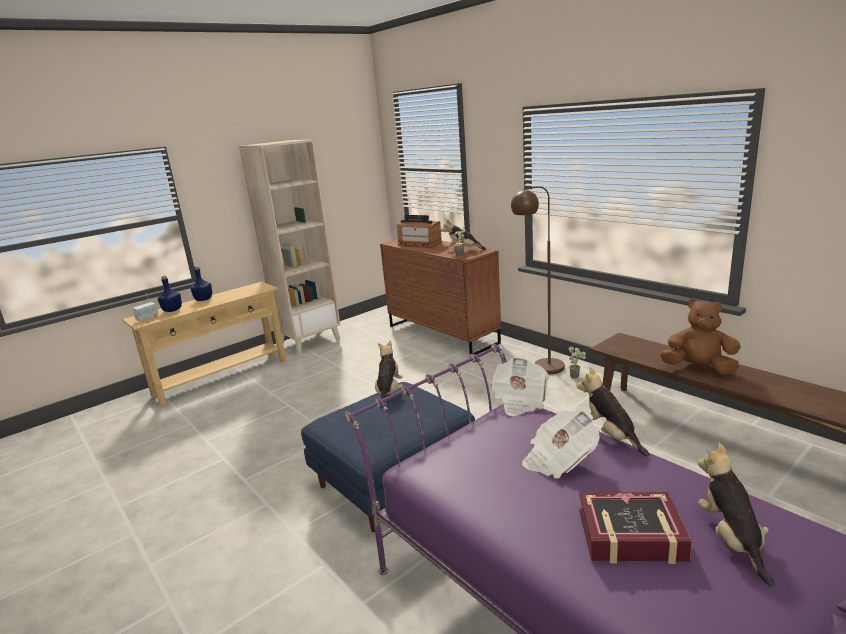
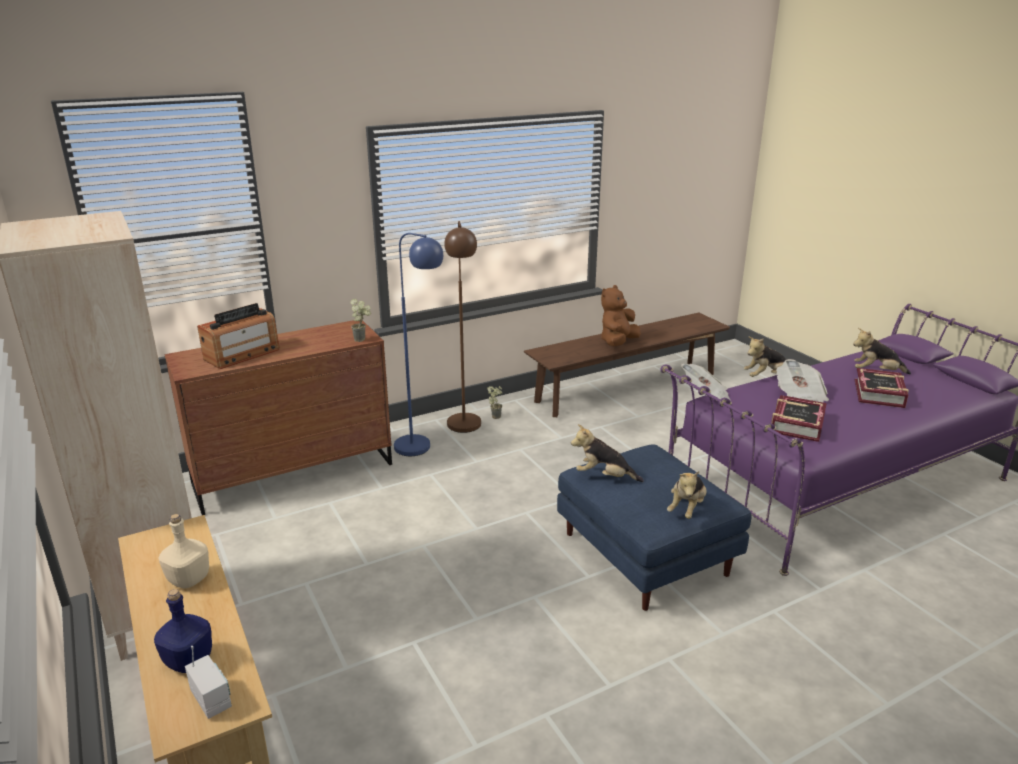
camera: 80 degrees left, 5 degrees up
(203, 299) = (158, 615): blue bottle -> none
(227, 297) = (189, 579): none -> beige bottle
(463, 250) = (327, 334): plush toy -> plush toy (687, 508)
(478, 458) = (796, 424): none -> book
(497, 361) = (421, 450): none -> blue floor lamp

